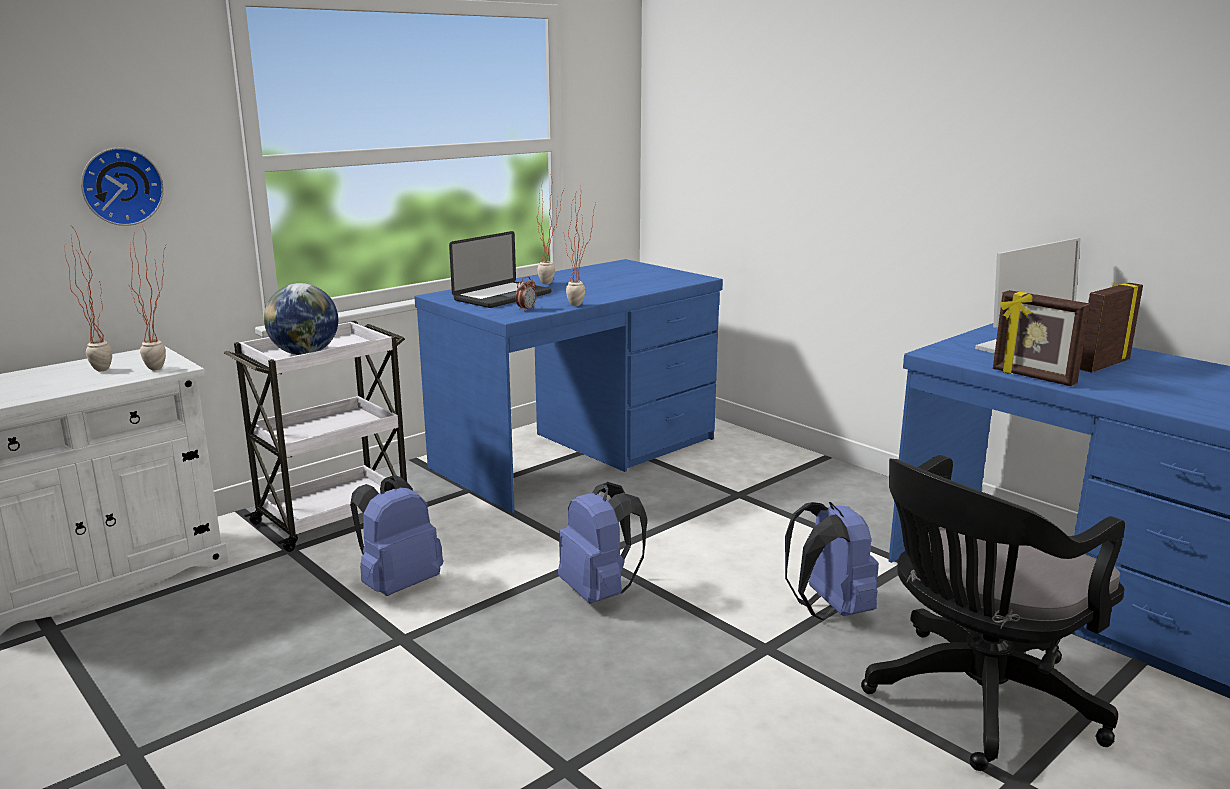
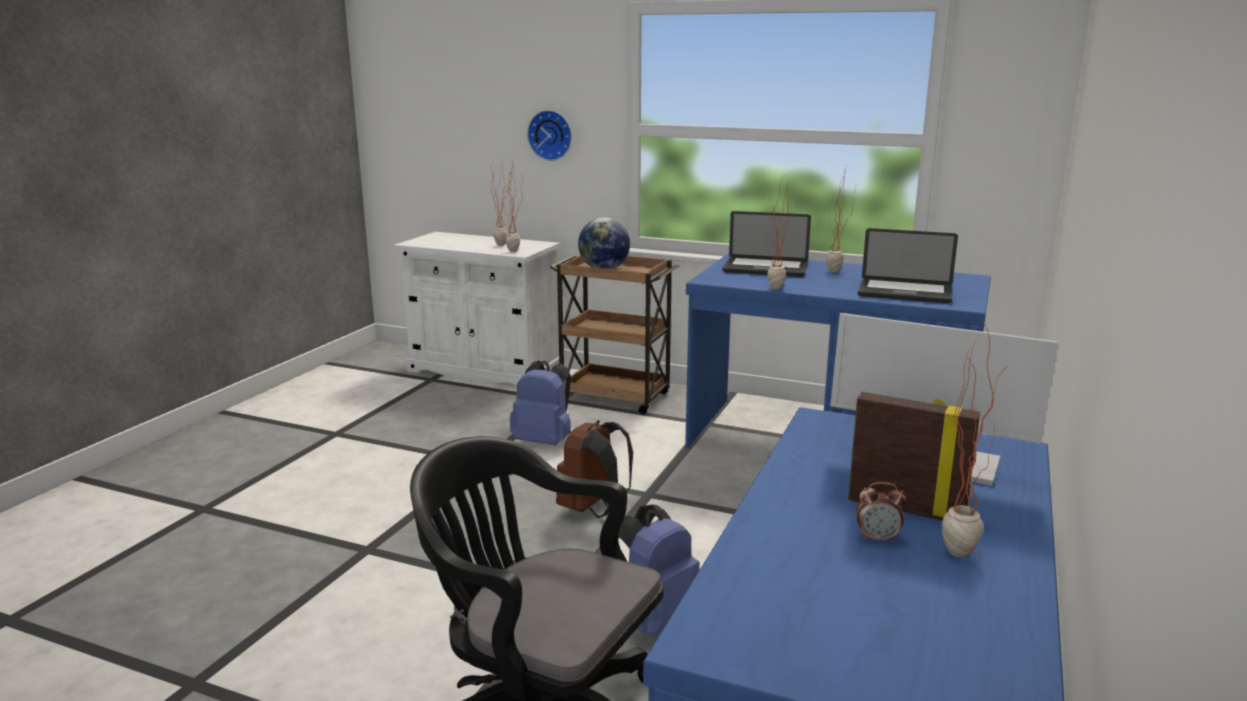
camera: 65 degrees right, 0 degrees up
(334, 516) = (615, 397): white cart -> brown cart
(526, 309) = (738, 280): alarm clock -> alarm clock (877, 538)
(600, 592) = (593, 509): blue backpack -> brown backpack
(644, 282) = (904, 293): none -> laptop
(1033, 377) = (784, 469): picture frame -> none
(1159, 366) = (960, 547): none -> potted plant

